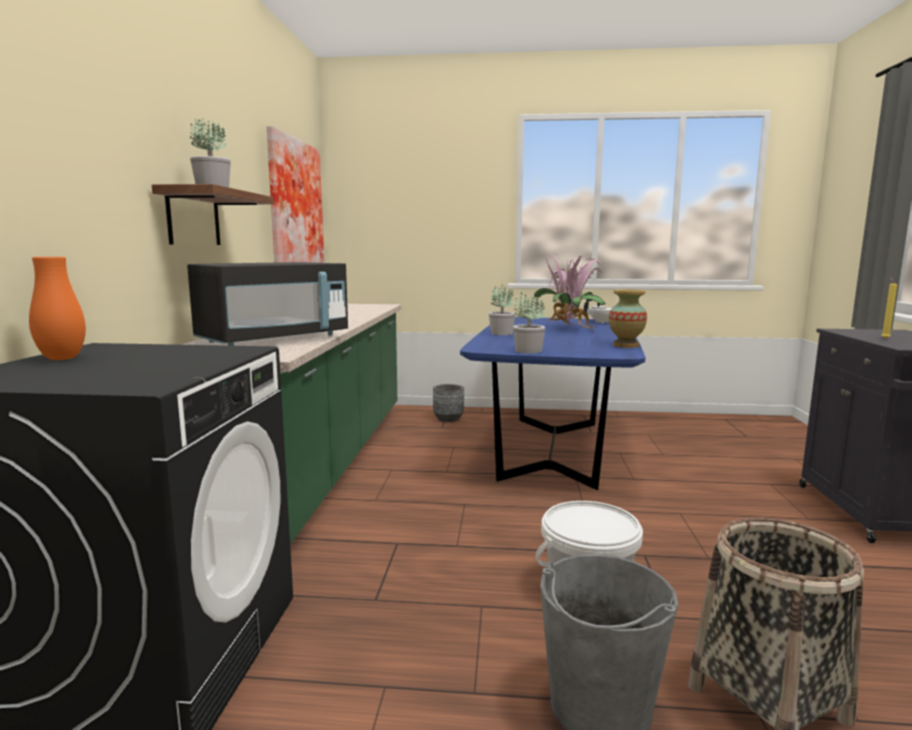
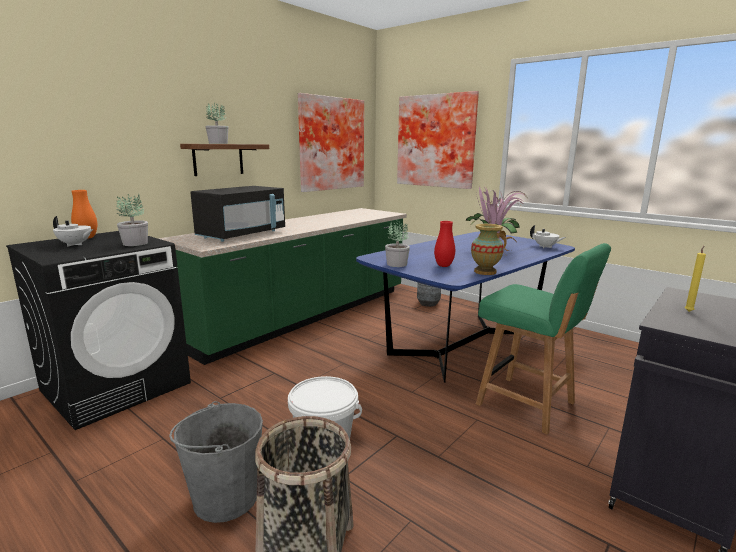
camera: 35 degrees right, 5 degrees up
(86, 368) = (75, 244): none -> white teapot
(274, 339) = (242, 235): black microwave -> black microwave turned 45 degrees counterclockwise
(425, 209) = (437, 141): none -> picture
(501, 333) = (428, 246): potted plant -> potted plant (135, 243)
(575, 346) = (443, 266): none -> red vase
(692, 486) = (527, 404): none -> green chair

